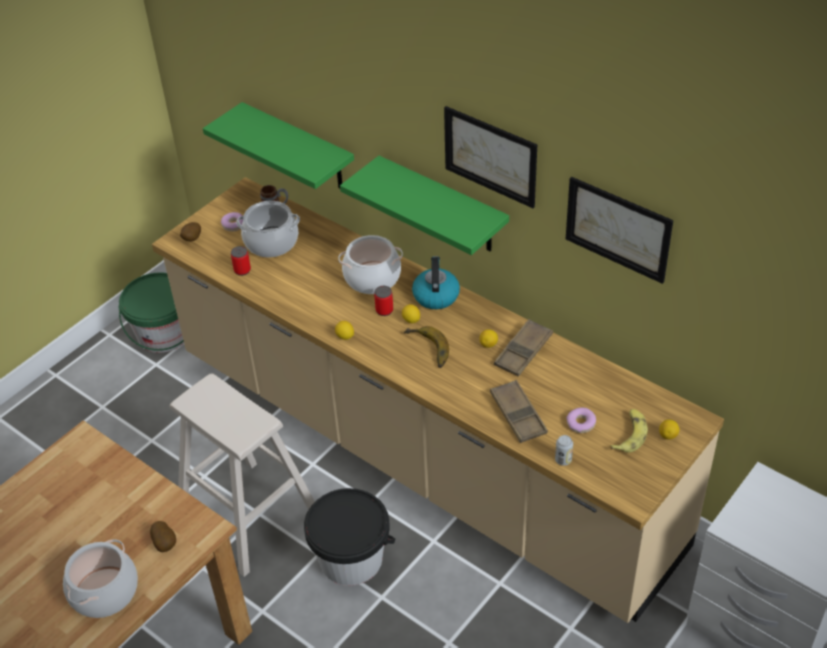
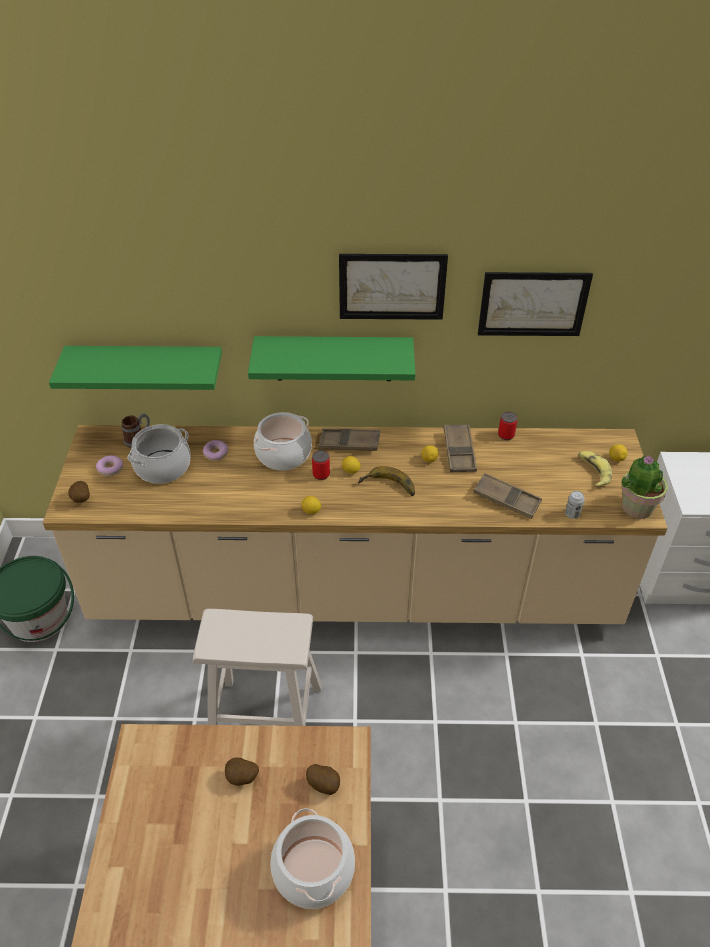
camera: 40 degrees left, 0 degrees up
(119, 504) = (242, 778): none -> potato
(242, 270) = (160, 503): can -> can (506, 435)
(351, 558) = (383, 707): black bucket -> none
(435, 295) = (349, 443): kettle -> brown tray
(580, 423) = (554, 482): donut -> donut (216, 453)
(632, 488) = (636, 507): none -> potted plant

